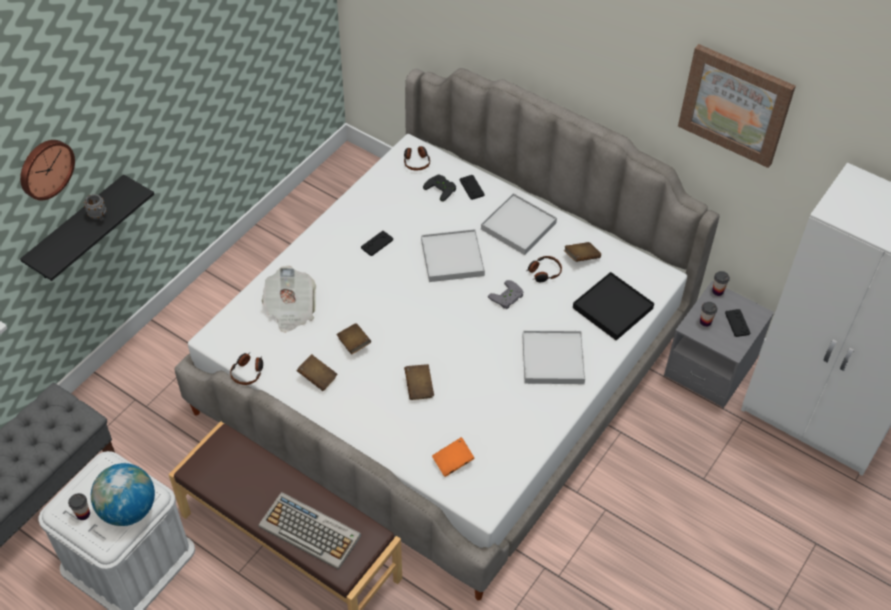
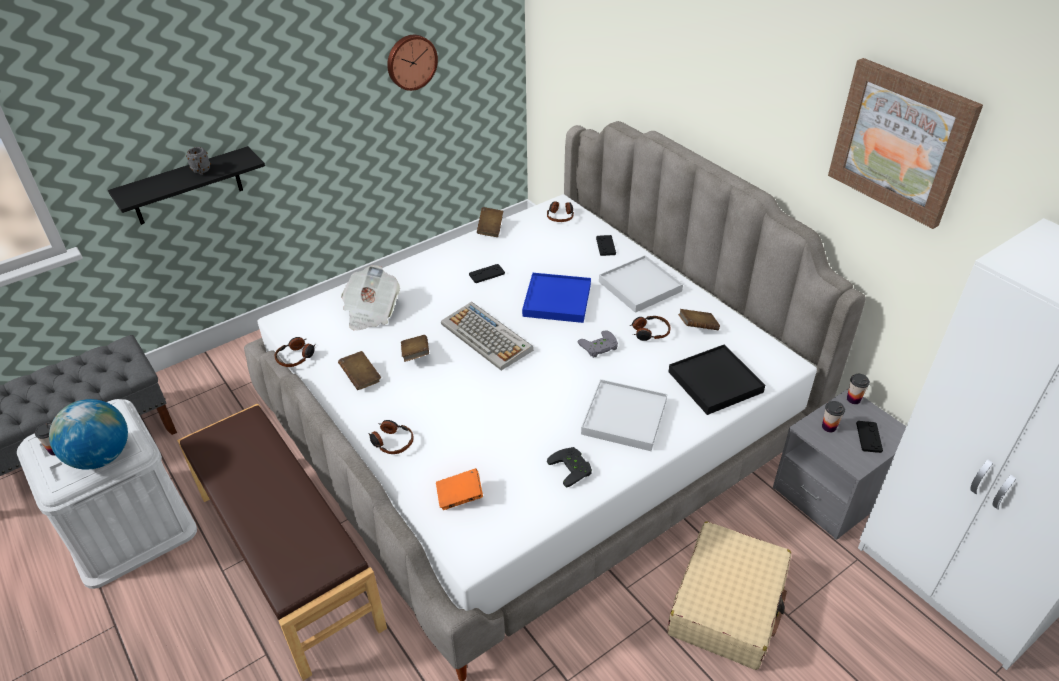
camera: 20 degrees right, 10 degrees down
(45, 168) = (143, 99): wall clock -> wall clock (411, 61)
(311, 531) = (278, 534): keyboard -> keyboard (487, 337)
(375, 430) = (391, 442): none -> headphones
(419, 387) = (461, 411): brown book -> brown book (490, 229)
(442, 188) = (575, 241): black game controller -> black game controller (573, 468)
(452, 258) = (557, 300): white tray -> blue tray
(657, 482) = (727, 604): none -> beige suitcase

